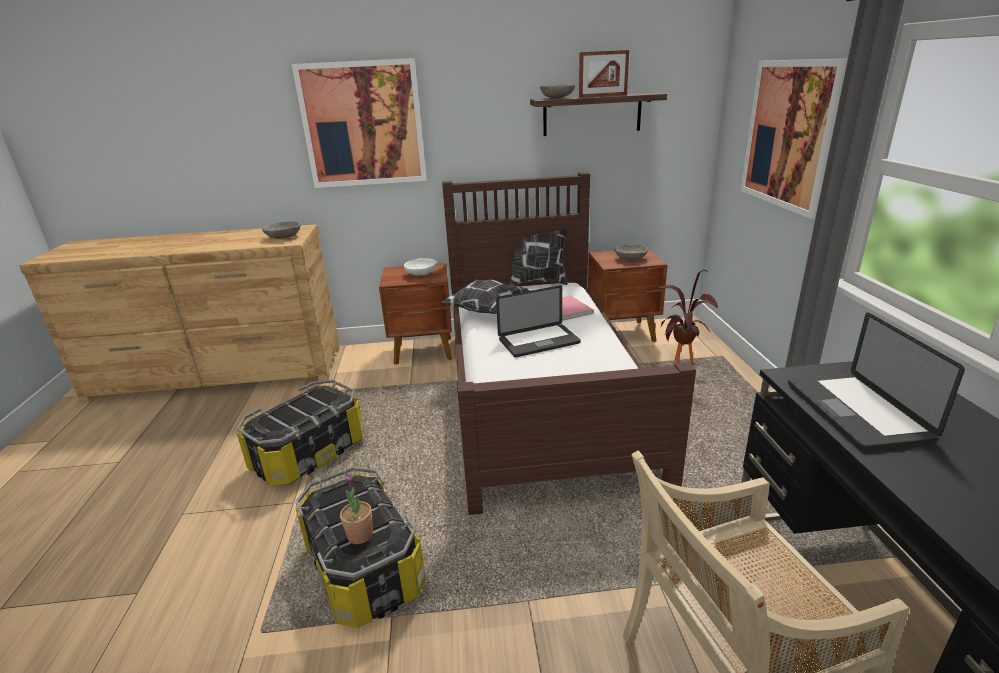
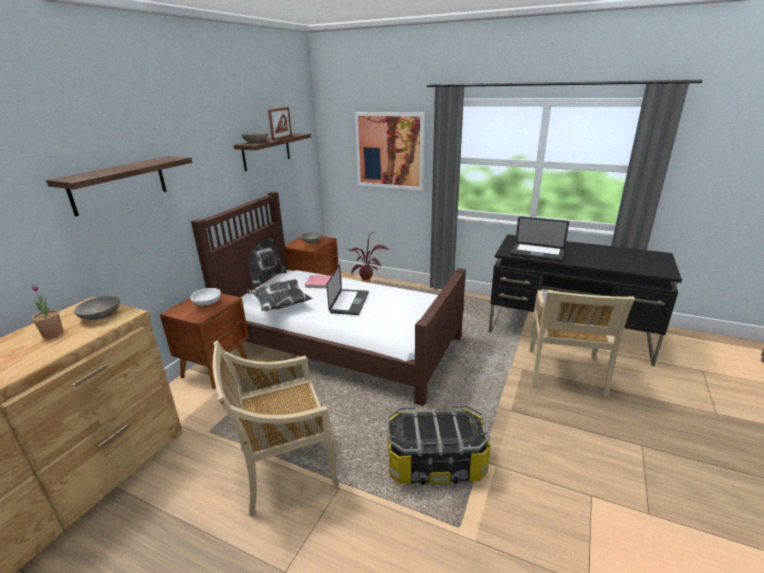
camera: 60 degrees left, 0 degrees up
(309, 454) = (284, 467): storage box -> beige chair
(360, 535) = (456, 428): potted plant -> potted plant (53, 333)
(363, 124) = (119, 184): picture -> shelf

